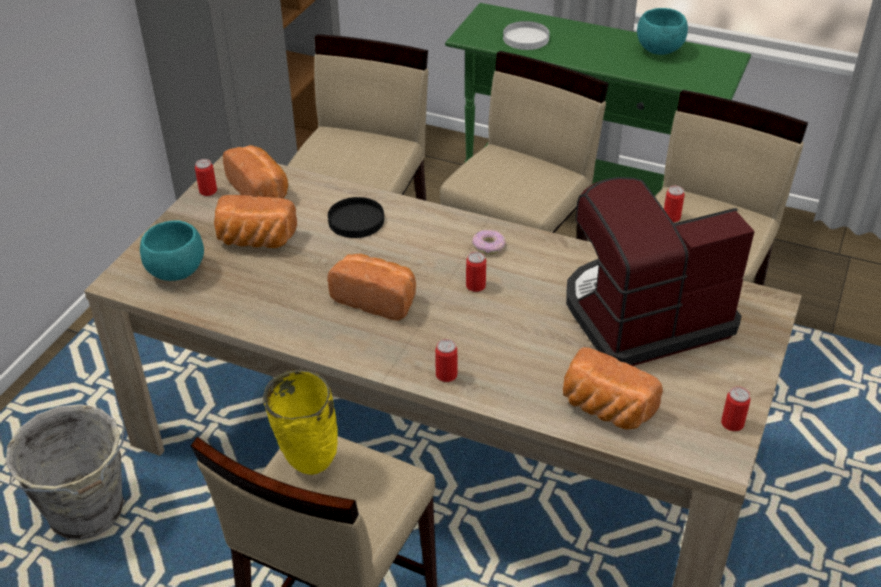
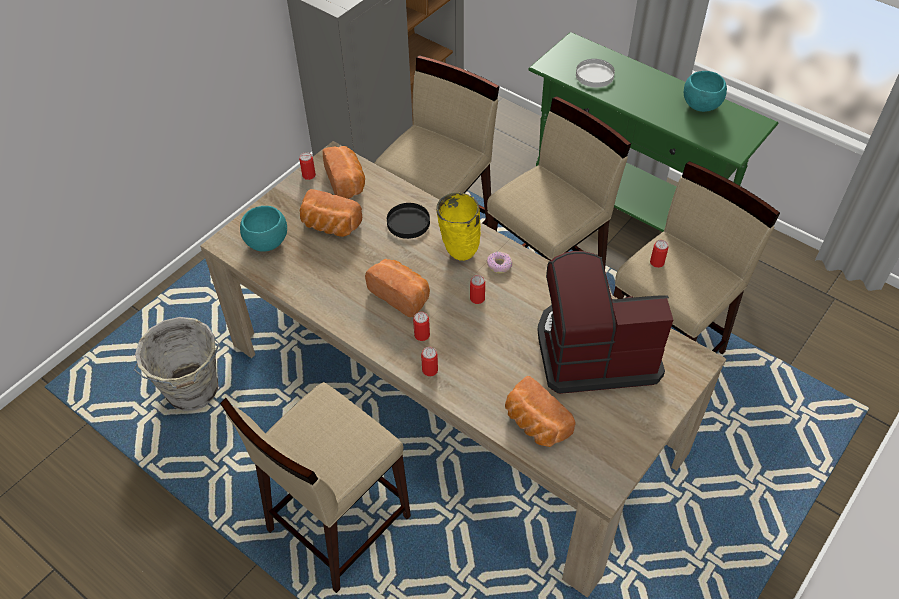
camera: 15 degrees right, 10 degrees up
(307, 465) = (315, 417): yellow vase -> yellow vase (458, 254)
(732, 423) = (625, 457): can -> can (422, 335)

